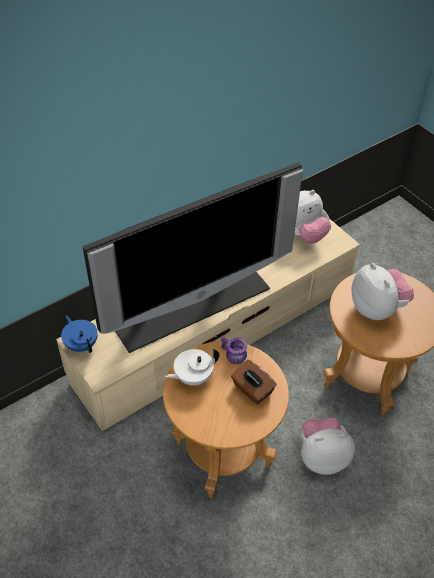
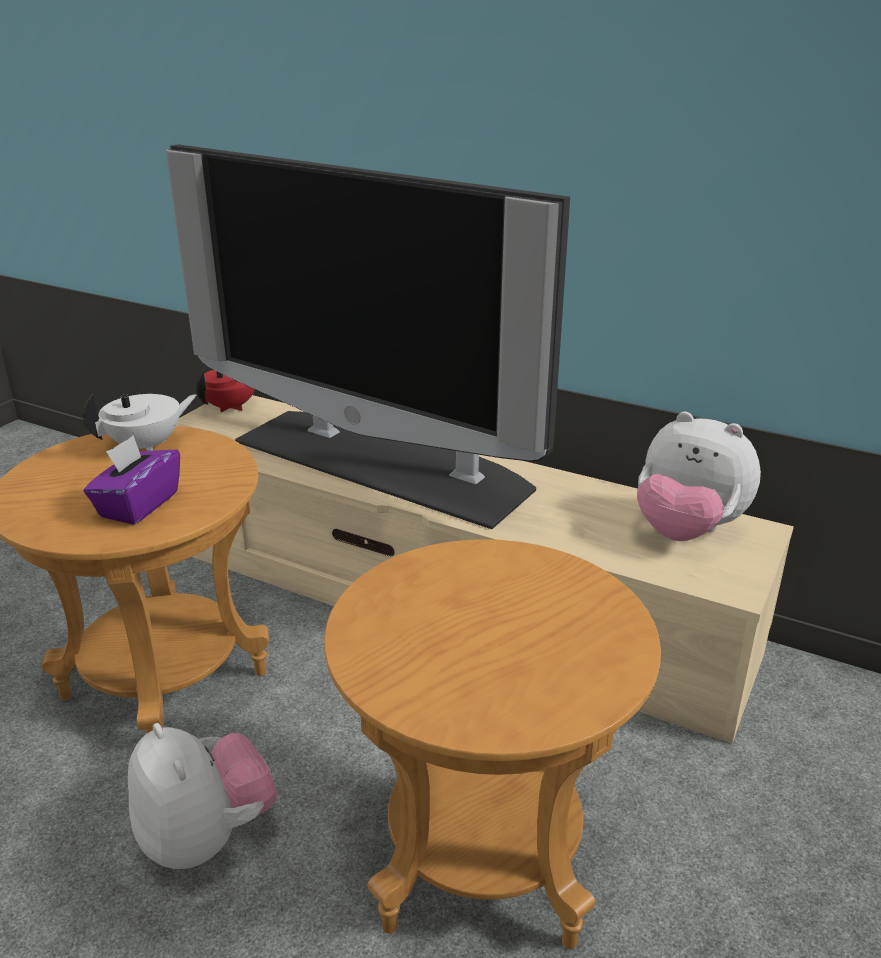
camera: 65 degrees right, 20 degrees down
(81, 344) = (231, 407): blue teapot -> red teapot
(193, 377) = (147, 446): white teapot -> white teapot turned 105 degrees clockwise
(232, 355) = (217, 468): purple mug -> none
(252, 390) = (138, 505): brown tissue box -> purple tissue box
(377, 308) = (484, 610): plush toy -> none

